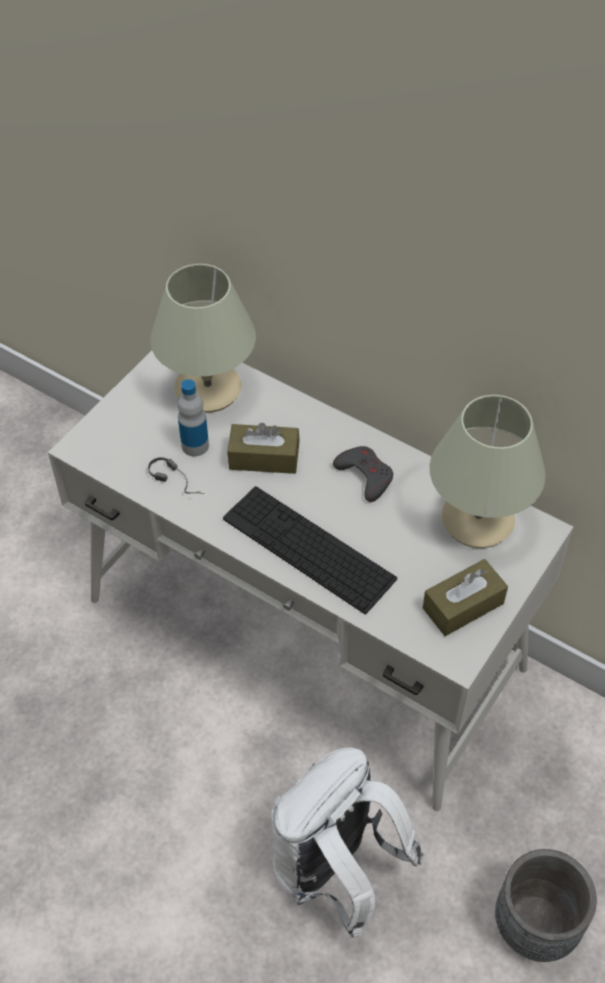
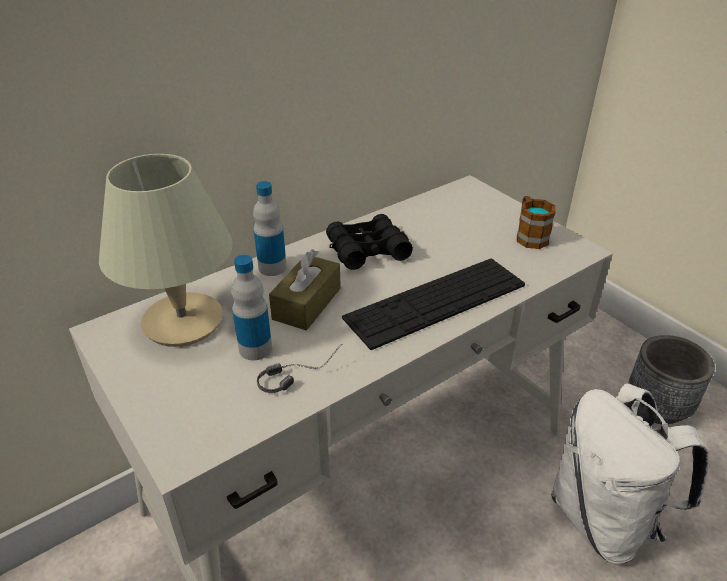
camera: 70 degrees left, 15 degrees down
(304, 416) = (272, 267): none -> bottle
(365, 475) = (367, 250): grey game controller -> black binoculars
(463, 605) = (529, 235): brown tissue box -> mug
(478, 520) = (445, 209): beige table lamp -> none

